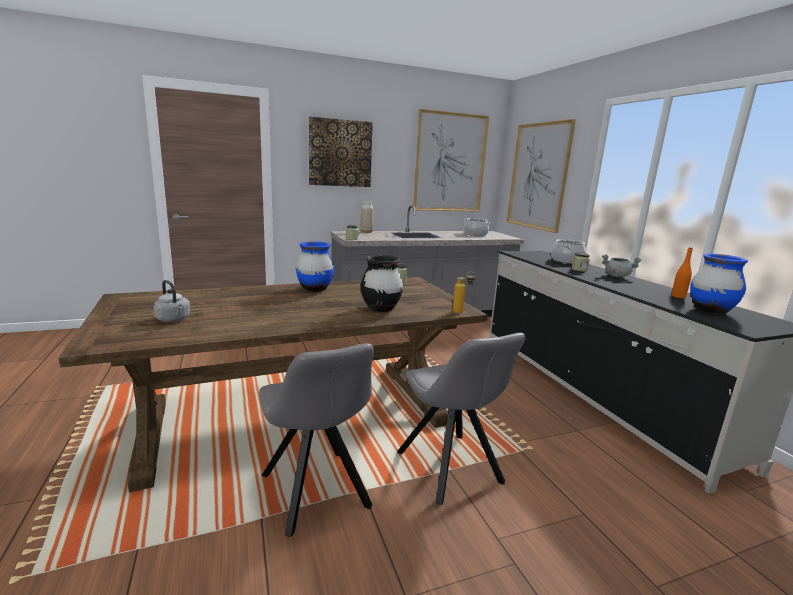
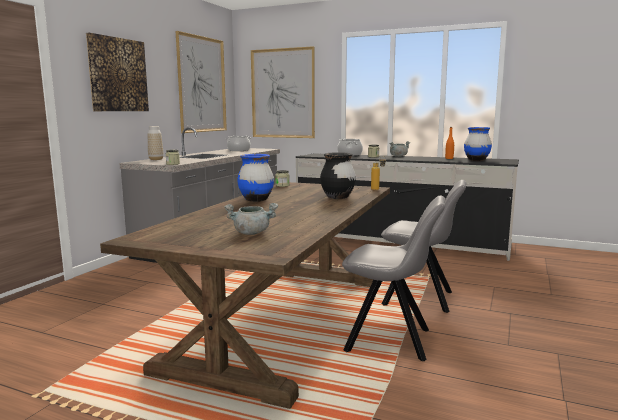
camera: 45 degrees left, 5 degrees down
(174, 319) = (252, 233): grey kettle -> grey cooking pot

